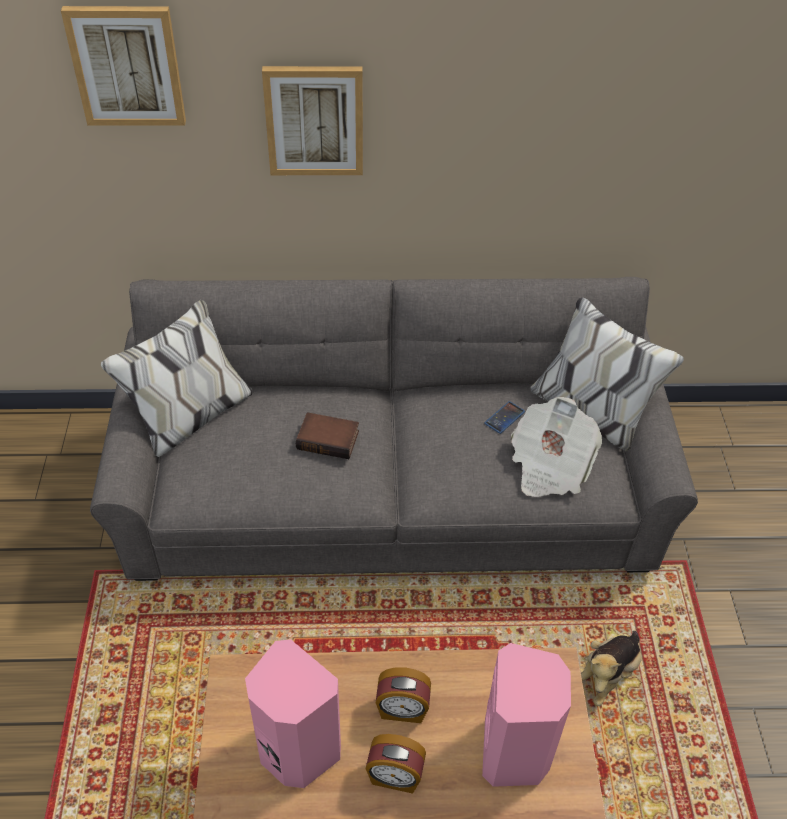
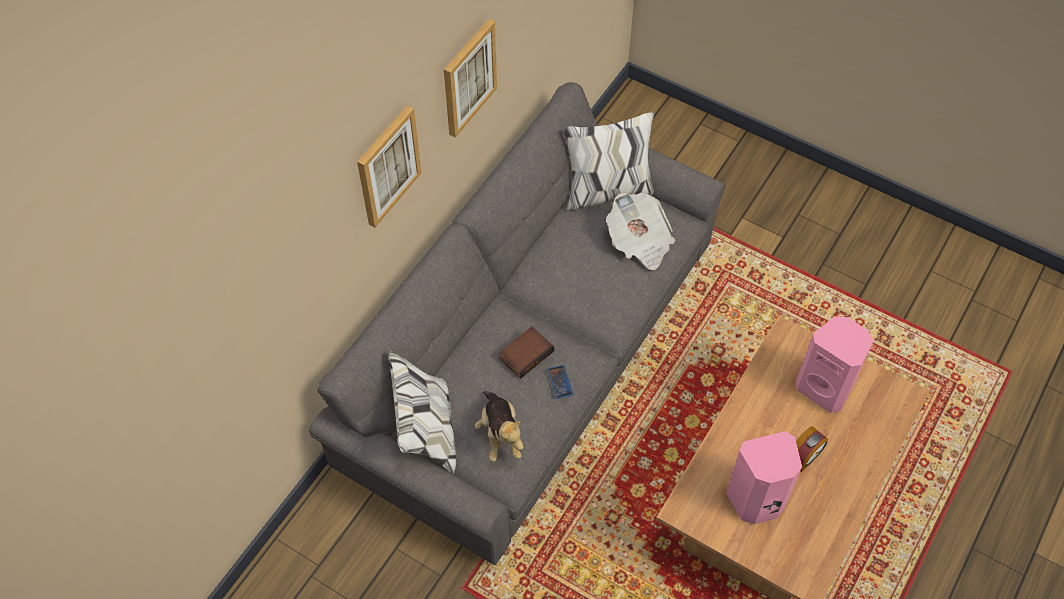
camera: 55 degrees left, 10 degrees up
(127, 66) = (284, 243): picture -> picture (468, 77)
(402, 710) = (763, 429): alarm clock -> none
(504, 418) = (583, 240): phone -> phone (560, 382)
(606, 675) = (755, 322): plush toy -> plush toy (500, 434)

